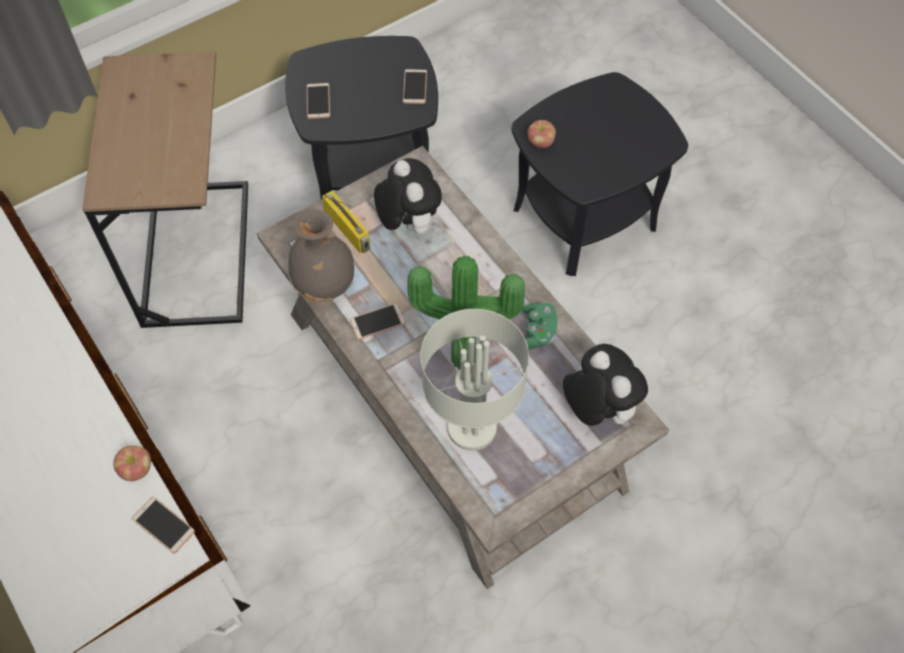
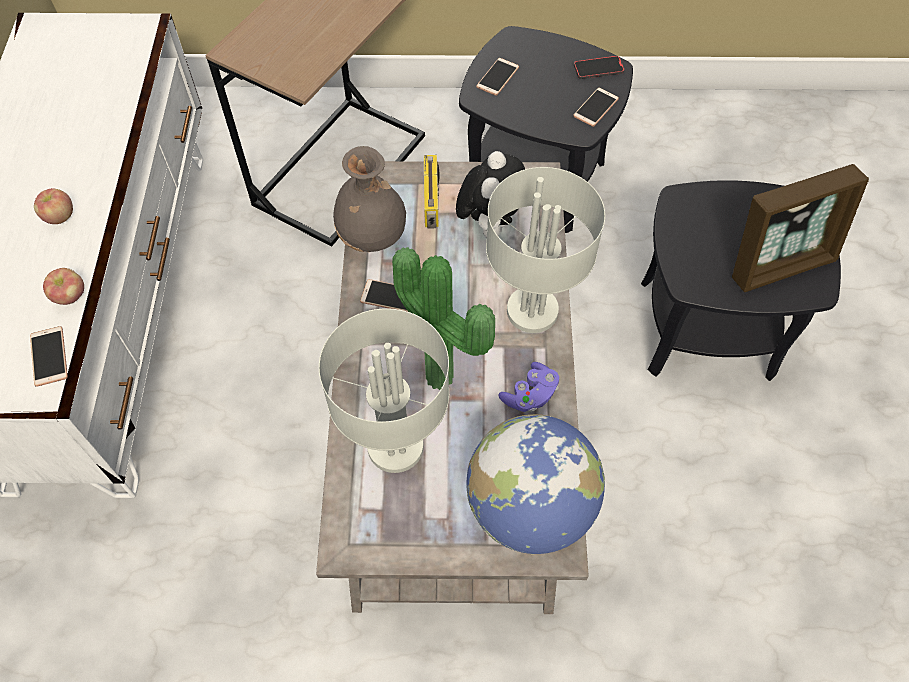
camera: 35 degrees right, 0 degrees up
(392, 54) = (598, 69): none -> phone
(492, 269) = (534, 310): none -> grey table lamp
(537, 332) = (530, 395): green game controller -> purple game controller
(540, 143) = (678, 219): apple -> apple (59, 216)
(597, 409) = (530, 507): plush toy -> globe
(632, 137) = (779, 263): none -> picture frame

